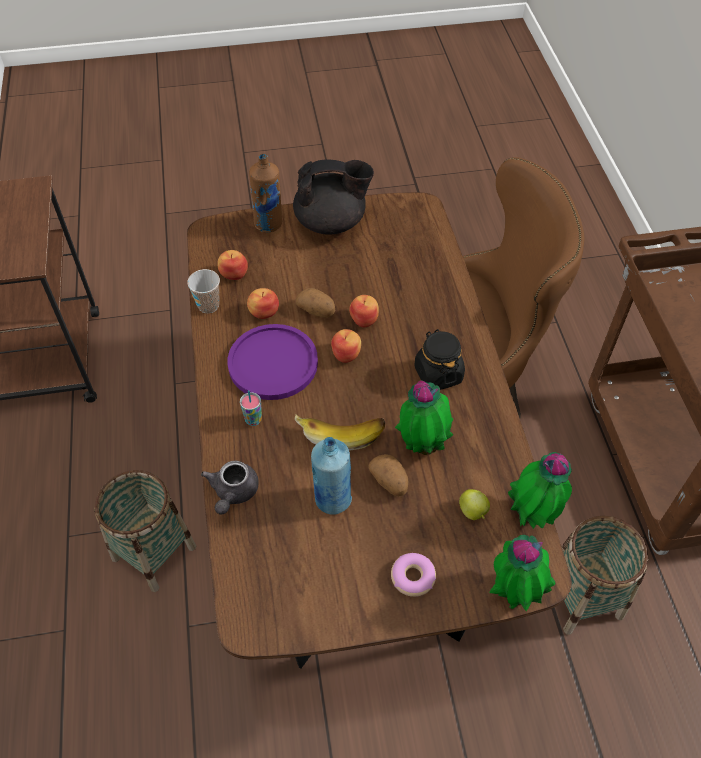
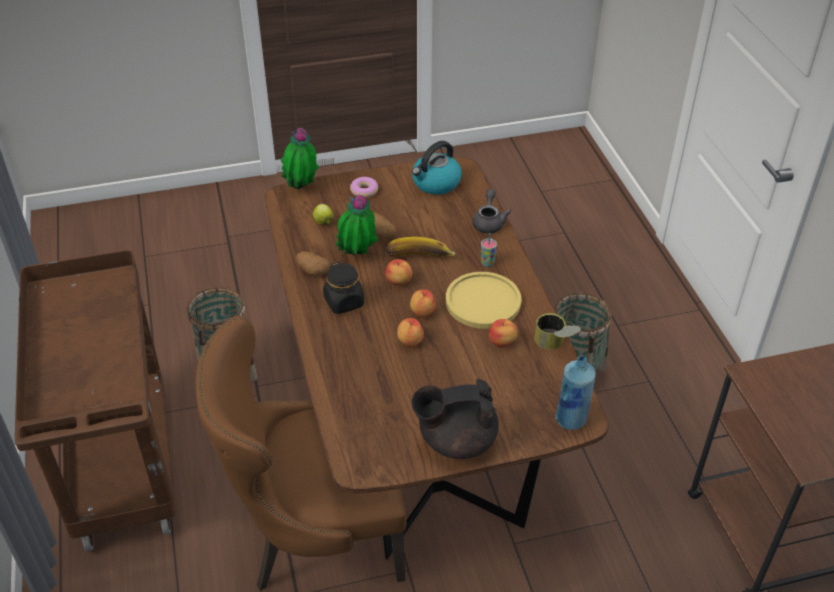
camera: 175 degrees right, 10 degrees down
(208, 305) = (555, 344): cup -> can
(234, 273) = (542, 376): apple -> apple (399, 281)
(269, 224) = (523, 433): brown bottle -> none
(273, 363) = (483, 301): purple plate -> yellow plate
(296, 586) = (436, 183): none -> kettle
(317, 311) = (454, 346): potato -> potato (313, 271)
(332, 499) = (420, 223): blue bottle -> blue bottle (571, 420)
(532, 515) = (283, 222): potted plant -> none

